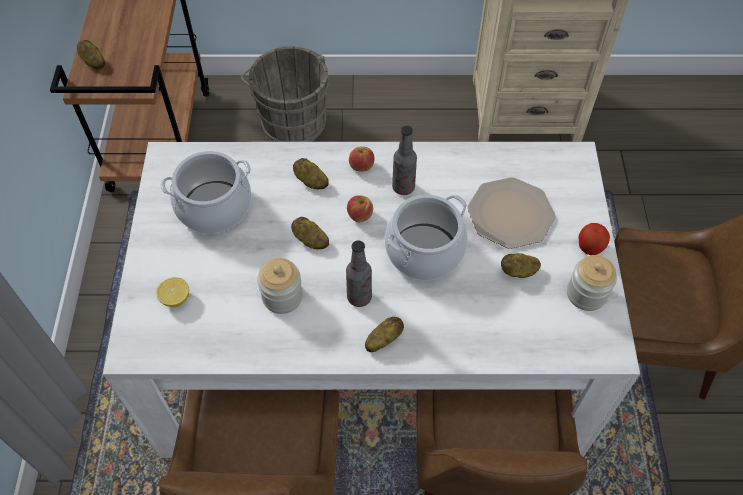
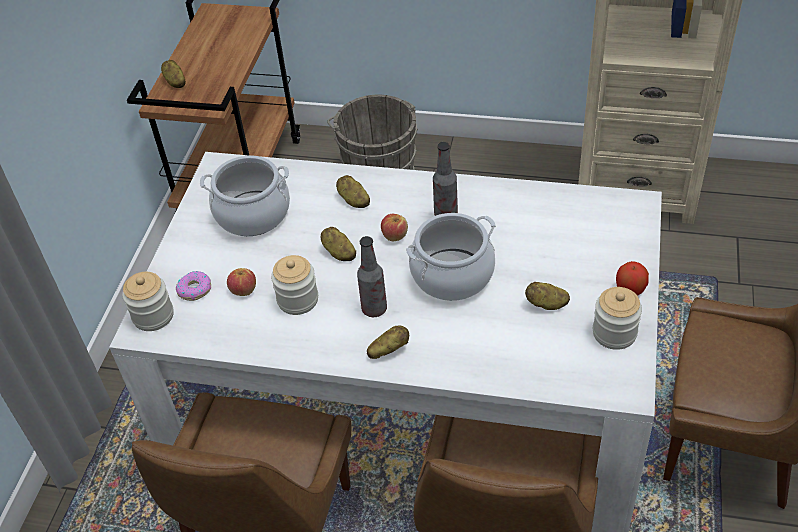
camera: 15 degrees right, 10 degrees down
(140, 333) = (153, 316): none -> jar
(175, 298) = (194, 289): lemon -> donut
(361, 166) = (408, 191): apple -> apple (243, 290)
(511, 213) = (553, 250): plate -> none

